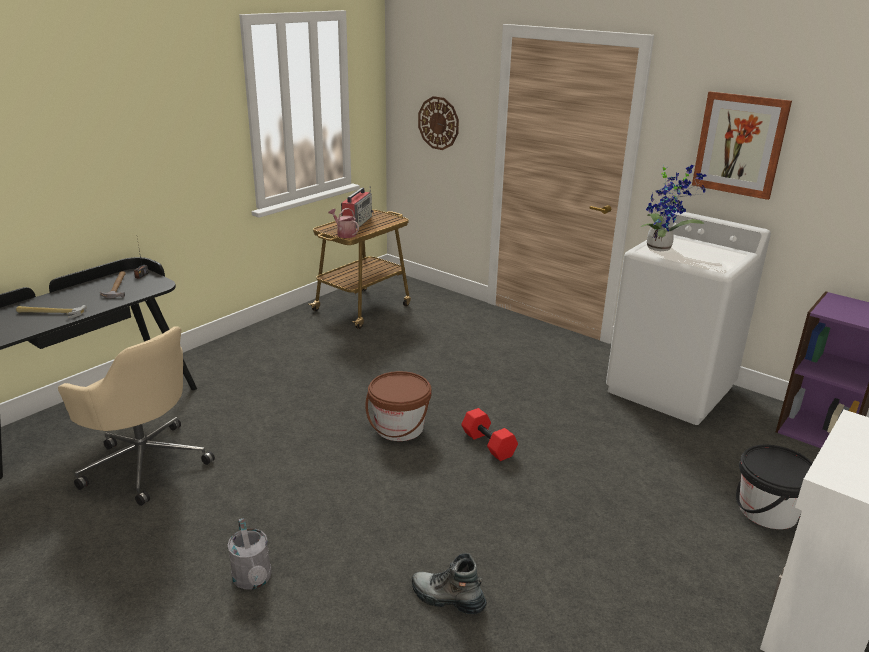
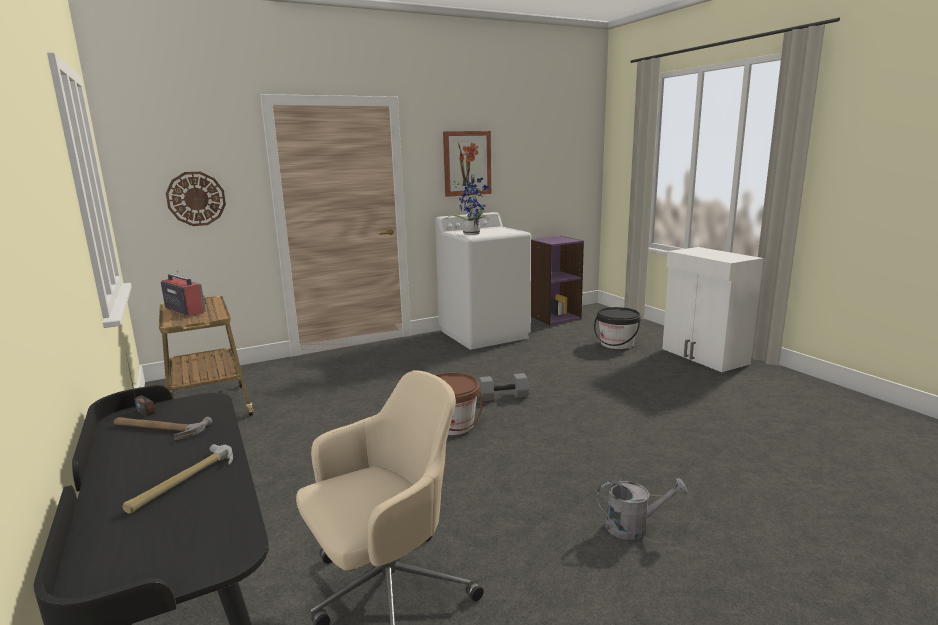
camera: 65 degrees left, 10 degrees down
(344, 234) = (208, 317): watering can -> none
(447, 599) = (673, 443): boot -> none
(489, 444) = (503, 396): red dumbbell -> grey dumbbell

